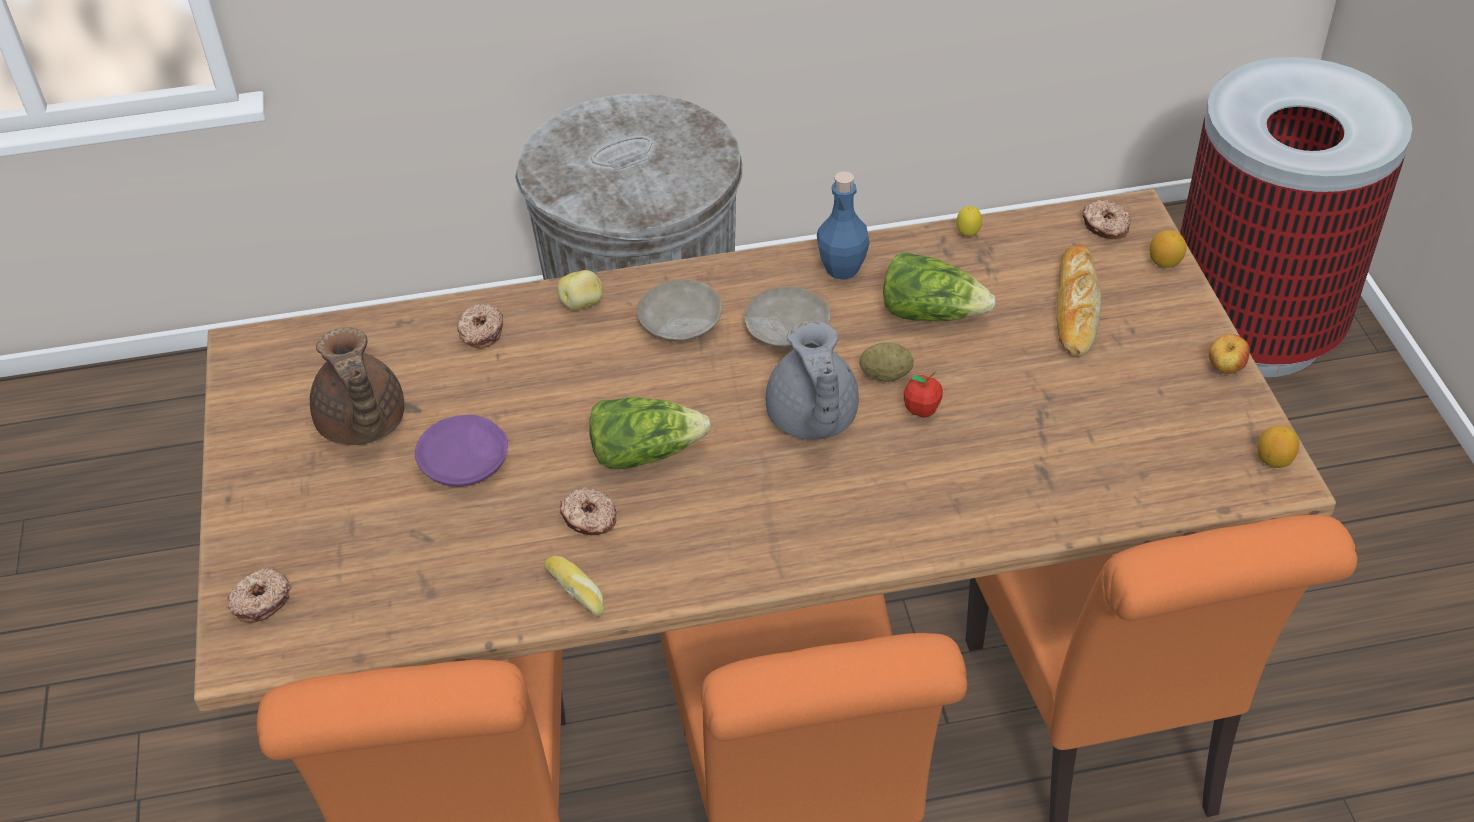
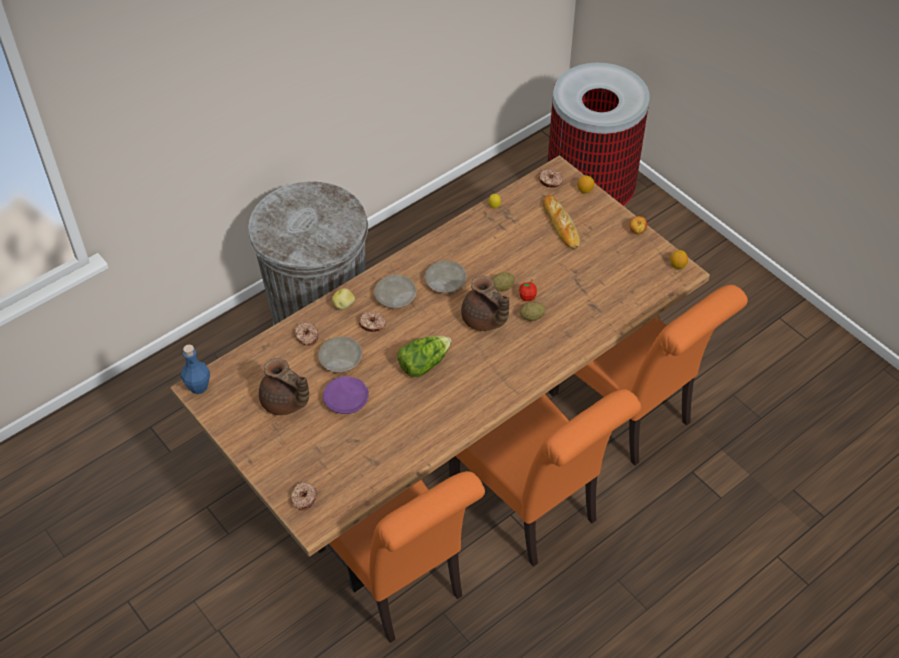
camera: 30 degrees left, 5 degrees up
(506, 390) = (340, 359): none -> beige plate
(577, 590) = (438, 435): bread -> none
(589, 519) = (421, 402): donut -> donut (372, 324)
(812, 420) = (484, 320): grey teapot -> brown teapot
(842, 269) = (450, 244): blue bottle -> blue bottle (198, 387)
(907, 447) = (532, 317): none -> potato
(931, 313) = (502, 251): lettuce -> none

